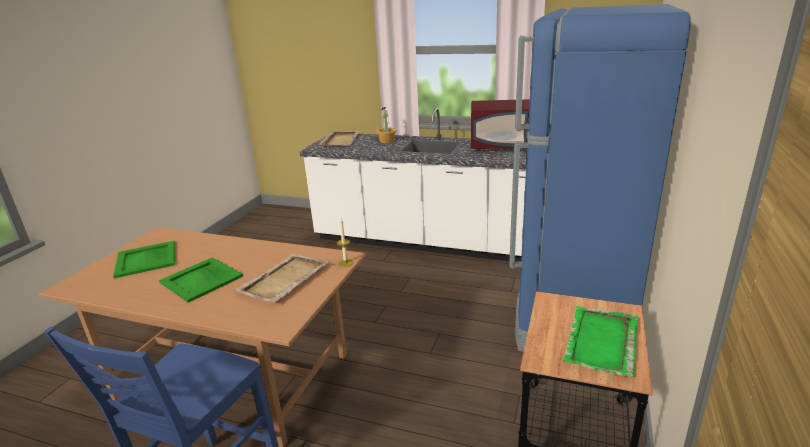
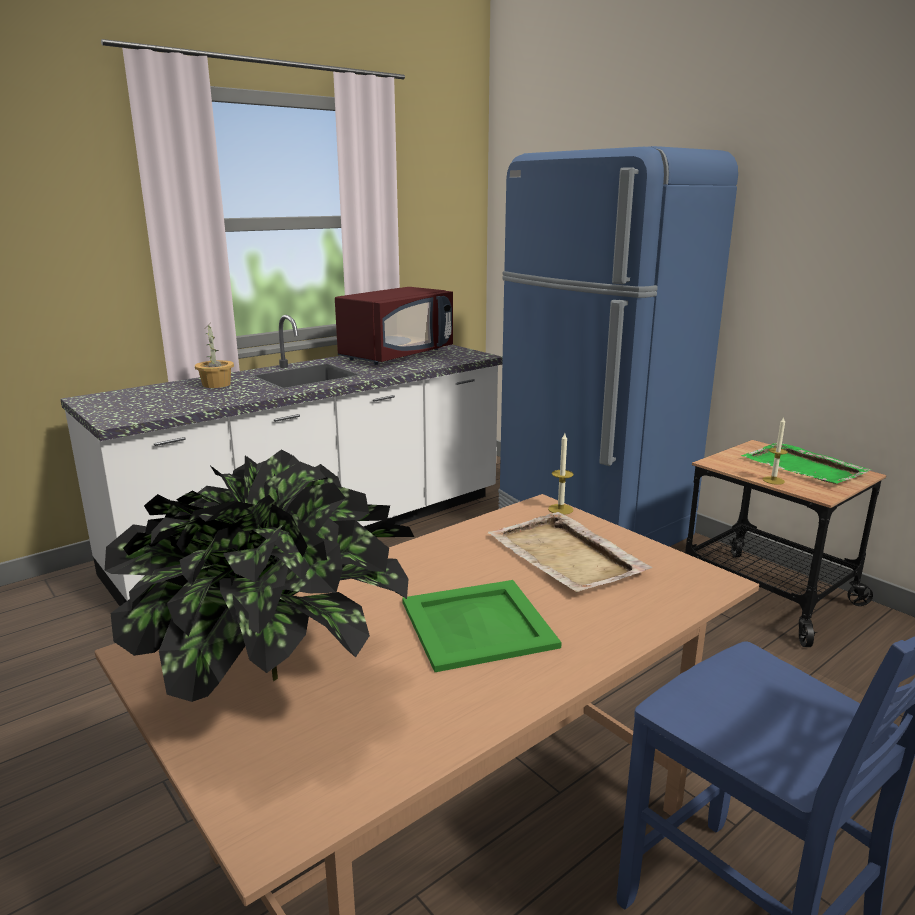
camera: 60 degrees left, 5 degrees down
(146, 259) = (281, 680): green tray -> potted plant
(340, 140) = (125, 401): beige tray -> none
(543, 332) = (773, 480): none -> candle

